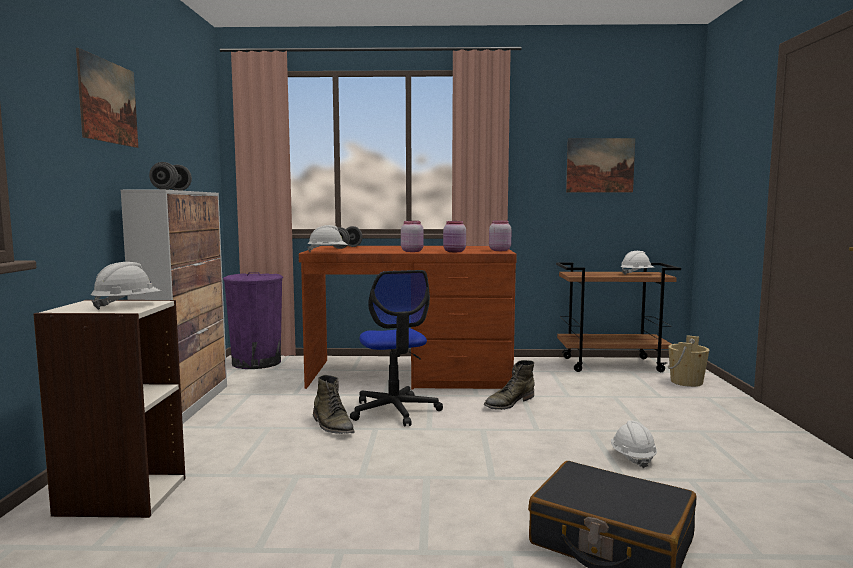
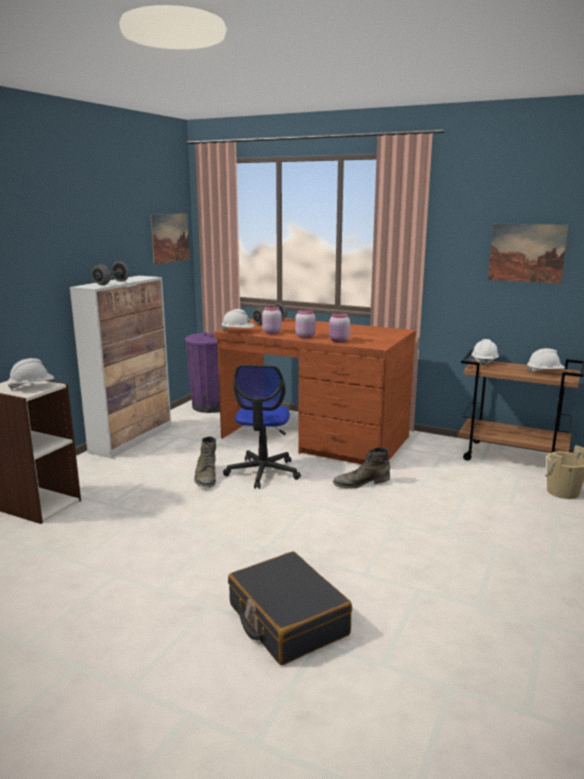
camera: 25 degrees right, 10 degrees up
(108, 102) = (60, 222): picture -> picture (170, 238)
(499, 250) = (384, 341): pink jar -> pink jar (271, 332)
(632, 457) = (397, 558): white hard hat -> white hard hat (484, 362)

